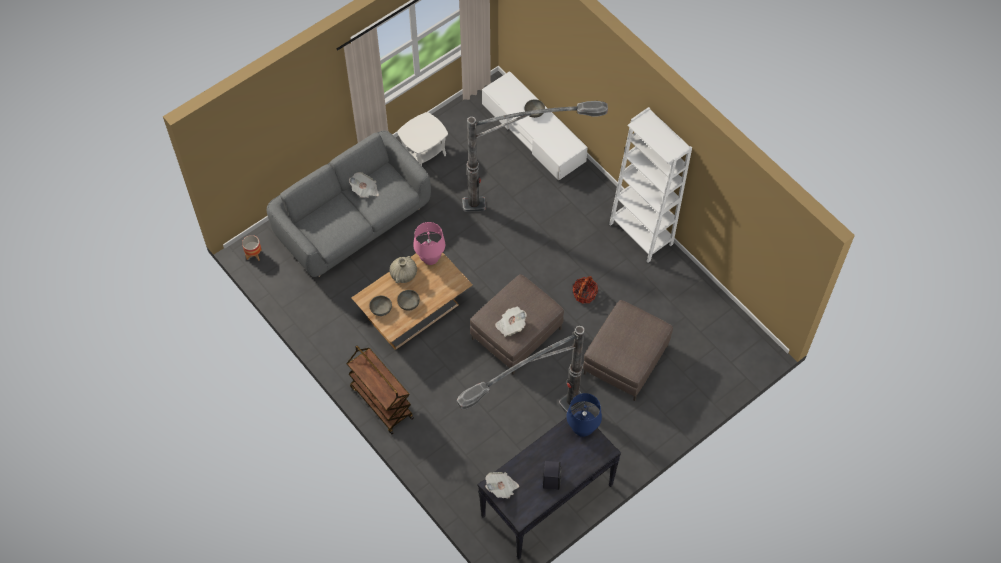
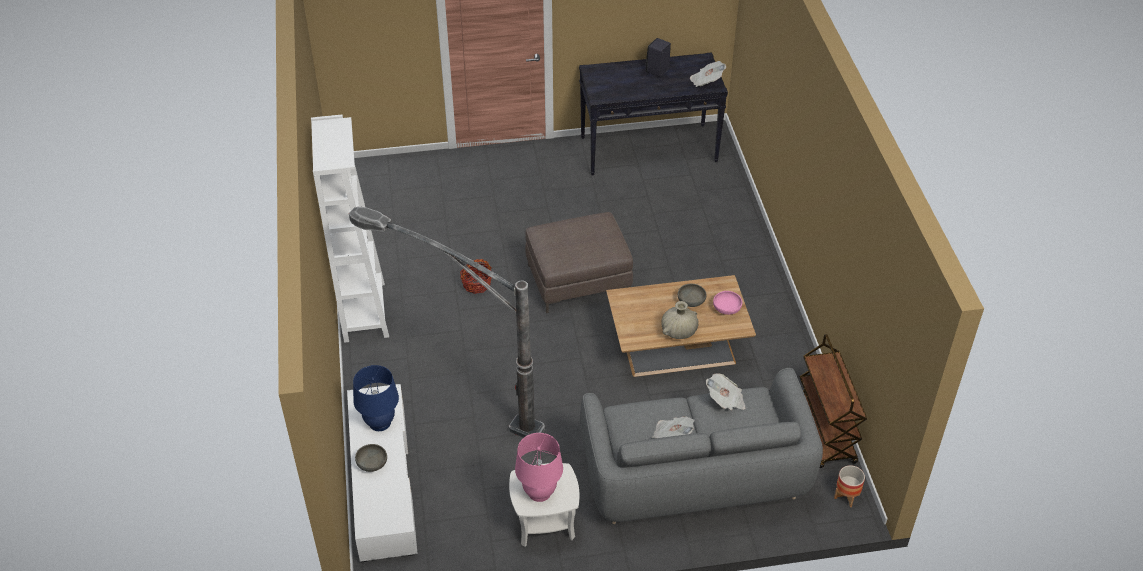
camera: 150 degrees left, 15 degrees down
(381, 309) = (727, 309): grey bowl -> pink bowl
(381, 402) = (764, 281): brown cart -> brown cart (825, 432)
(430, 258) = (636, 335): pink table lamp -> pink table lamp (539, 492)
(510, 325) = (594, 231): newspaper -> newspaper (725, 400)
(523, 435) = (635, 200): floor lamp -> none
(582, 428) = (600, 90): blue table lamp -> blue table lamp (380, 422)
(626, 360) = (486, 214): brown ottoman -> none

